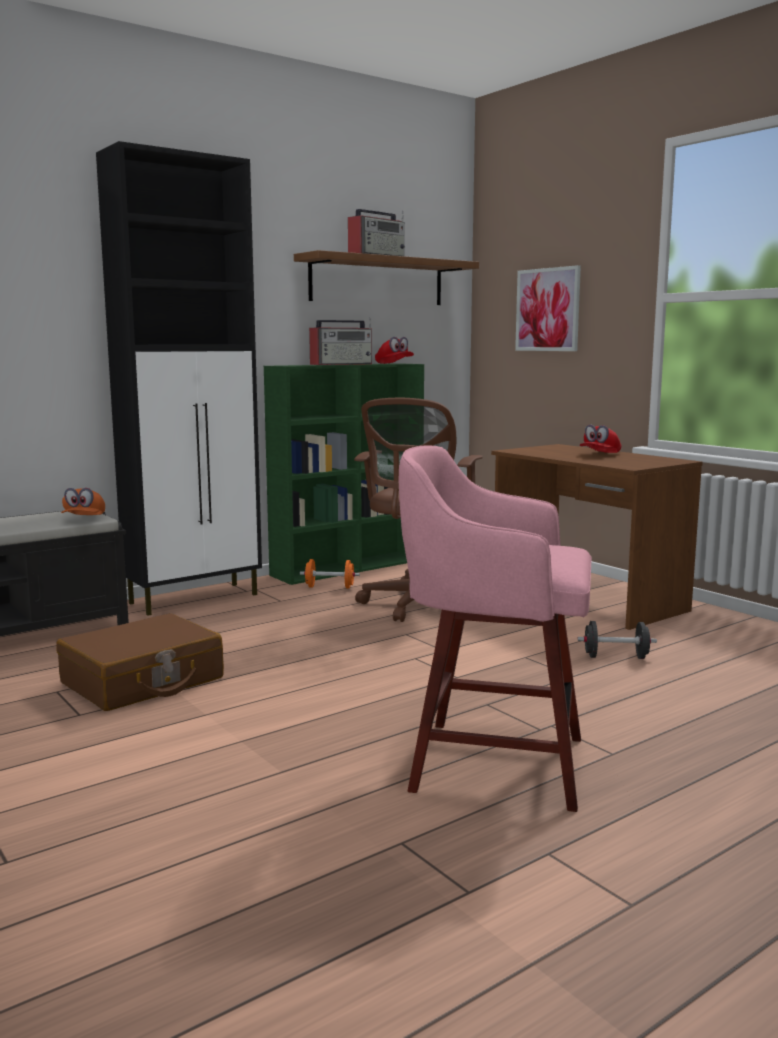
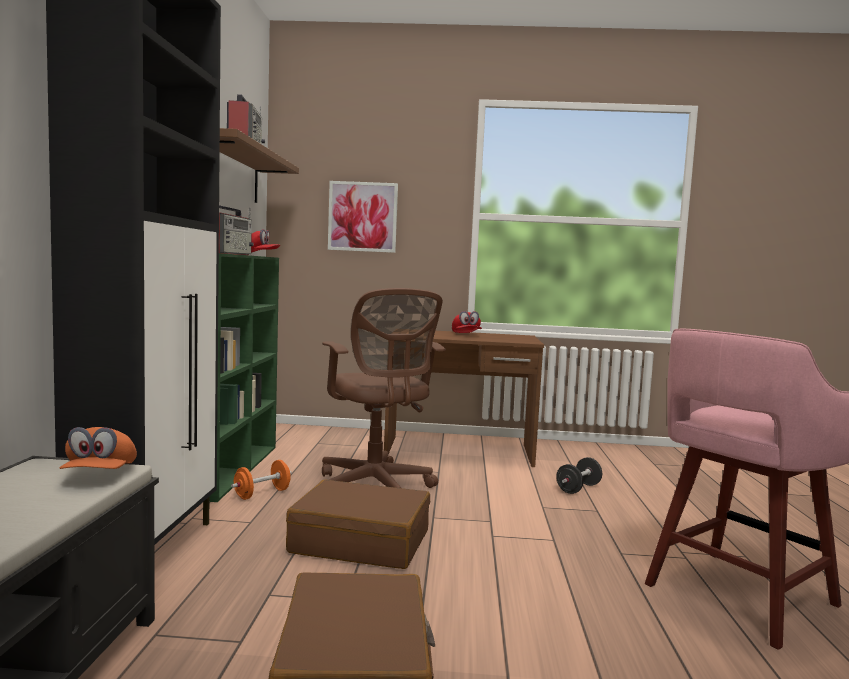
camera: 50 degrees left, 5 degrees down
(84, 519) = (100, 475): orange cap -> orange cap turned 45 degrees clockwise
(313, 631) = (361, 541): none -> brown suitcase

